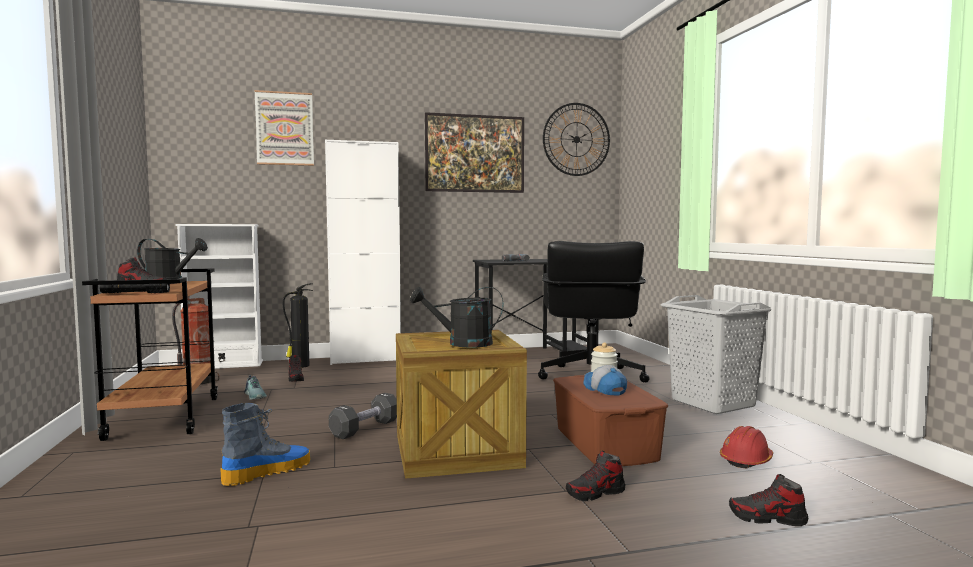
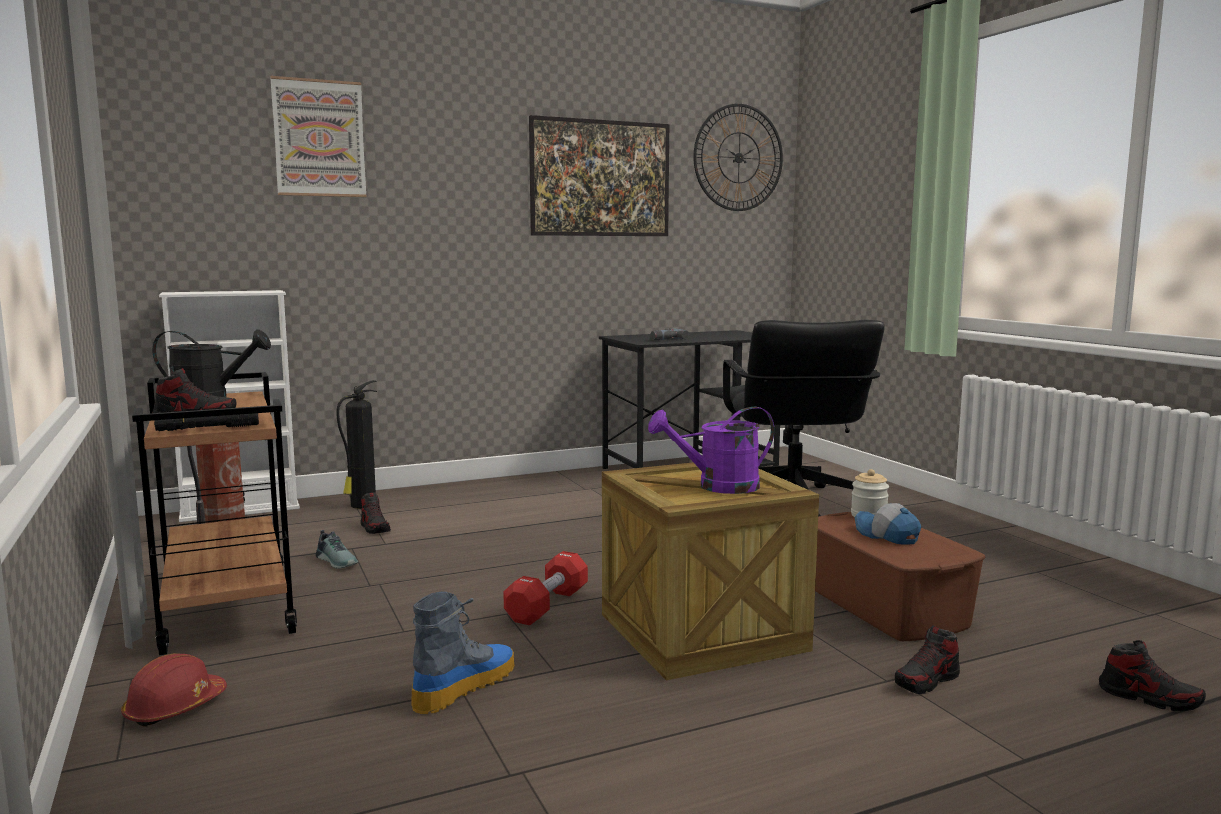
camera: 10 degrees left, 5 degrees up
(365, 359) = (453, 489): white cabinet -> none
(365, 428) = (547, 605): black dumbbell -> red dumbbell
(462, 343) = (718, 487): black watering can -> purple watering can
(713, 403) = (974, 535): grey laundry basket -> none
(746, 460) = (1071, 618): red hard hat -> red hard hat (175, 708)
(767, 518) = (1149, 698): shoe -> shoe turned 150 degrees counterclockwise

